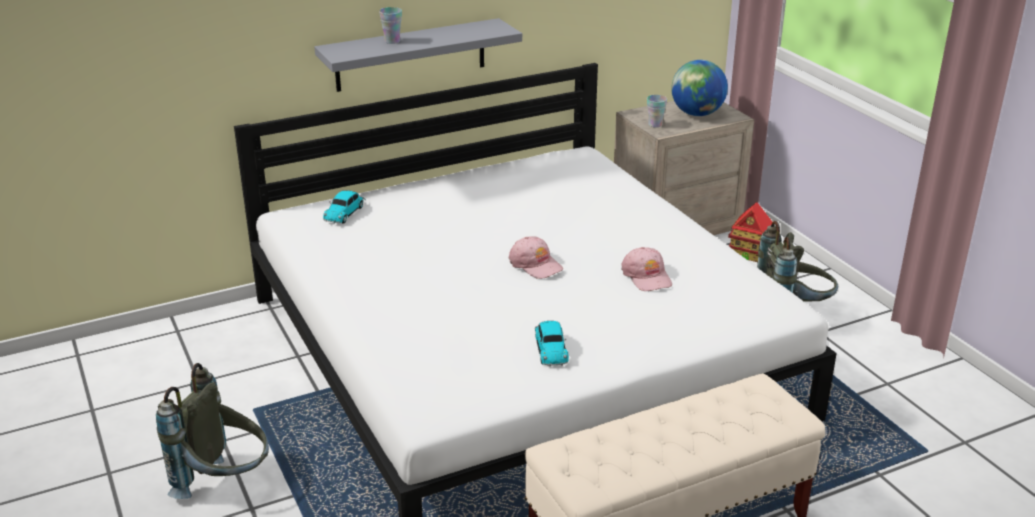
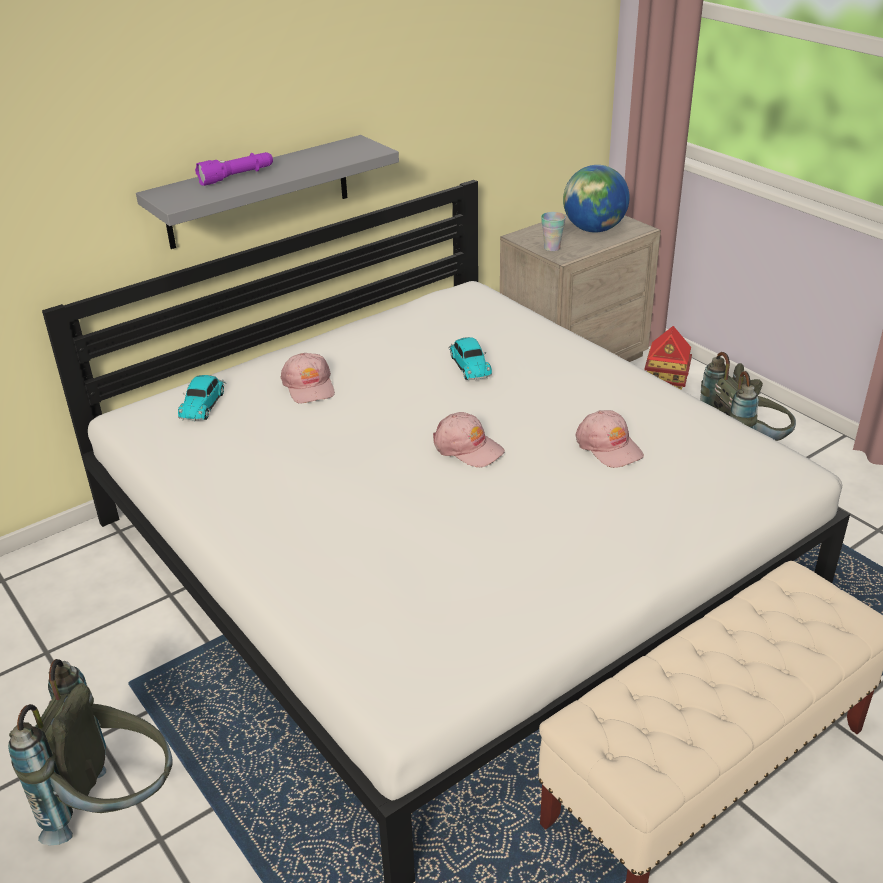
camera: 10 degrees left, 5 degrees up
(392, 41) = (237, 177): cup -> purple flashlight
(429, 209) = (309, 386): none -> pink cap
(550, 348) = (529, 568): toy car -> toy car (469, 365)

